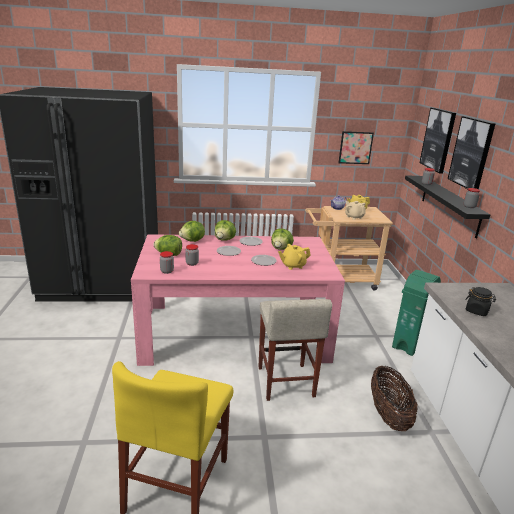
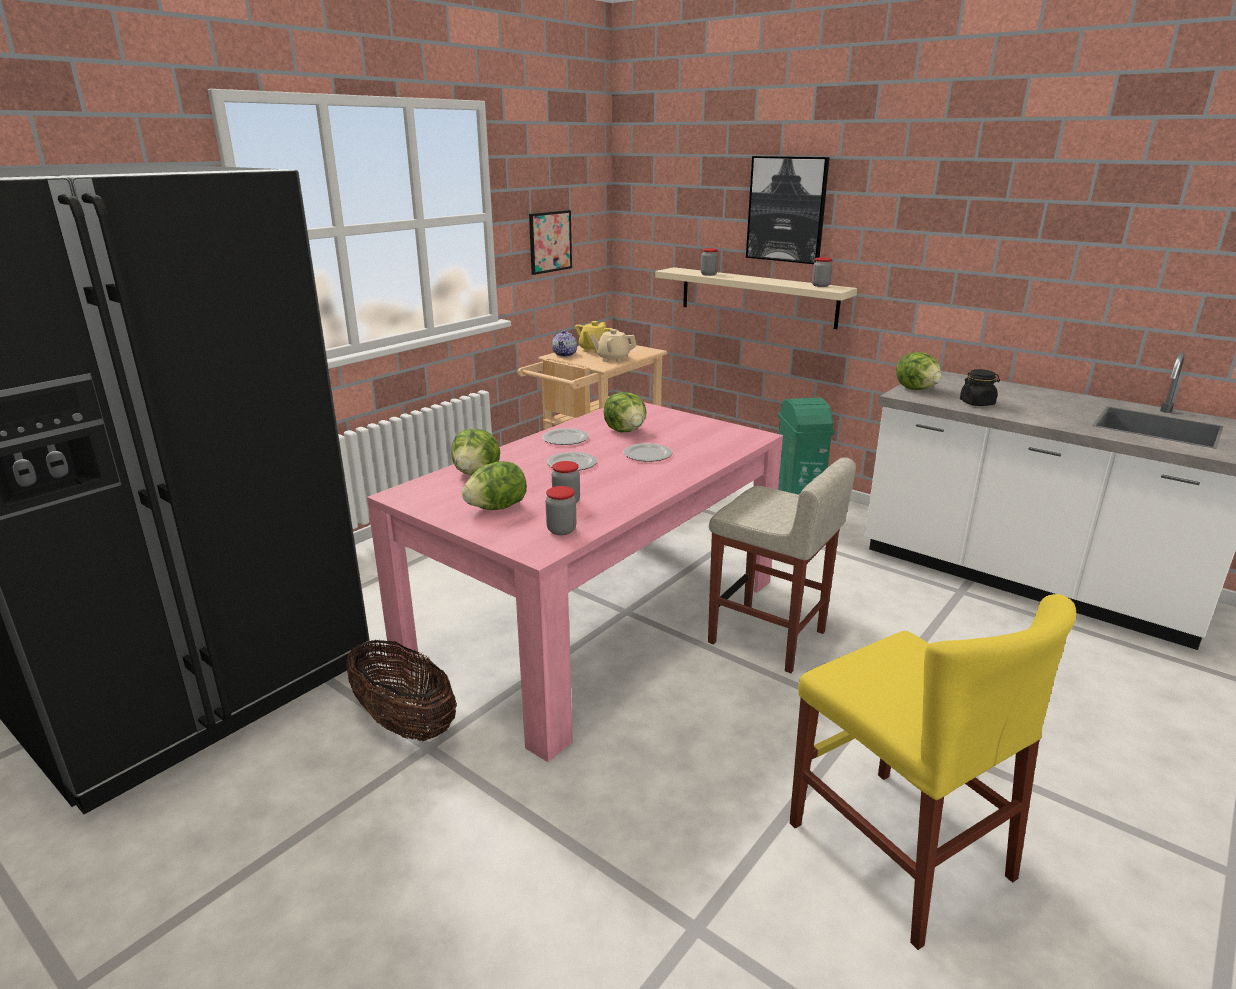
camera: 45 degrees left, 0 degrees up
(224, 240) = (521, 451): lettuce -> lettuce (916, 389)
(293, 265) = (693, 444): yellow teapot -> none
(388, 415) = (909, 600): basket -> basket (405, 723)
(438, 139) = (695, 203): picture -> none
(449, 205) = (757, 297): black shelf -> beige shelf

